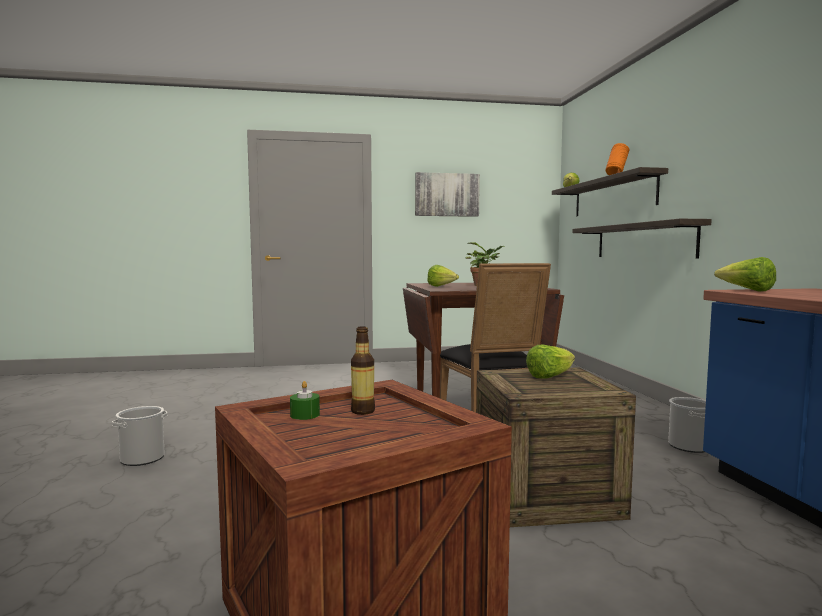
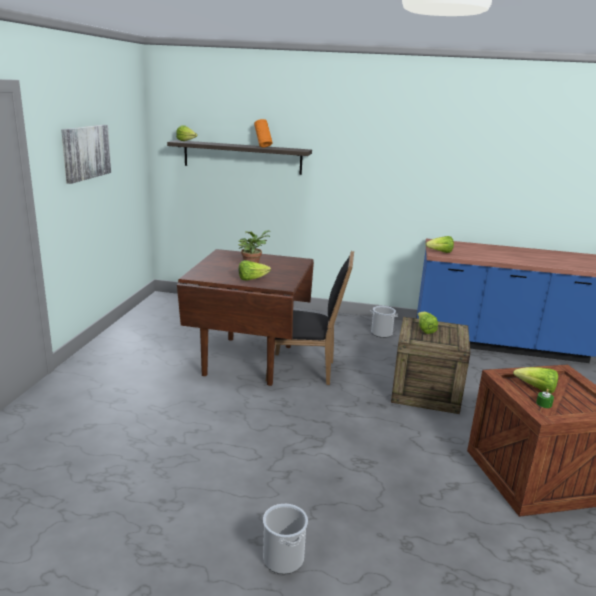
camera: 70 degrees left, 15 degrees up
(362, 411) = (536, 389): bottle -> lettuce
(642, 241) = (284, 199): shelf -> none

